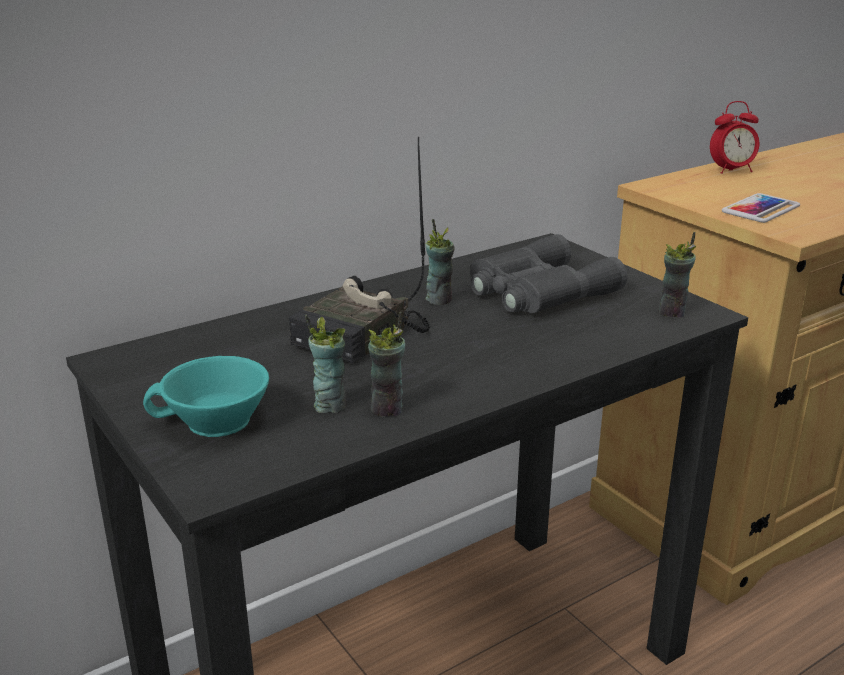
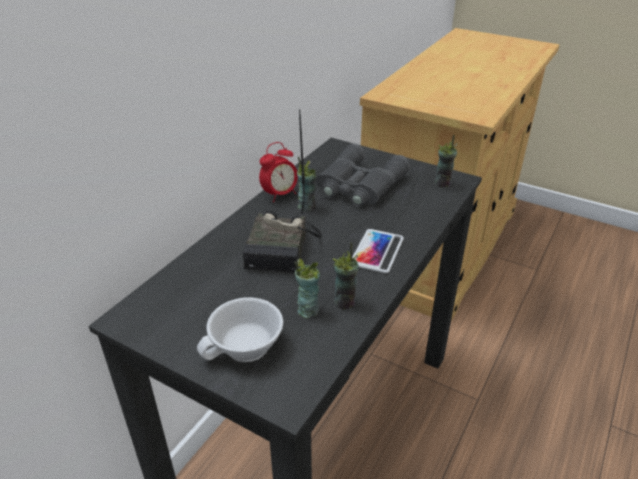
camera: 25 degrees left, 10 degrees up
(214, 423) = (246, 348): turquoise cup -> white cup
(731, 171) = (412, 75): alarm clock -> alarm clock (280, 195)
(760, 209) = (451, 102): phone -> phone (377, 251)

